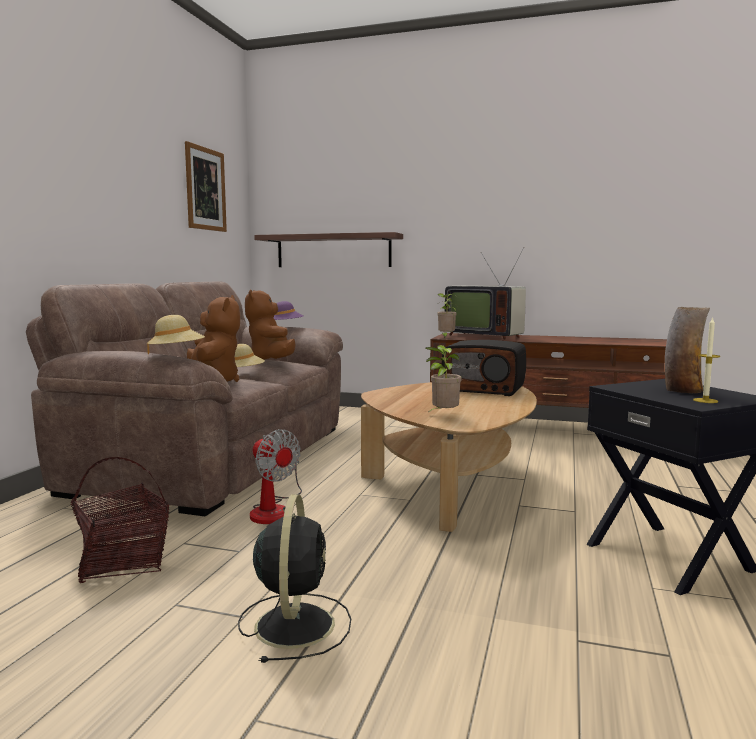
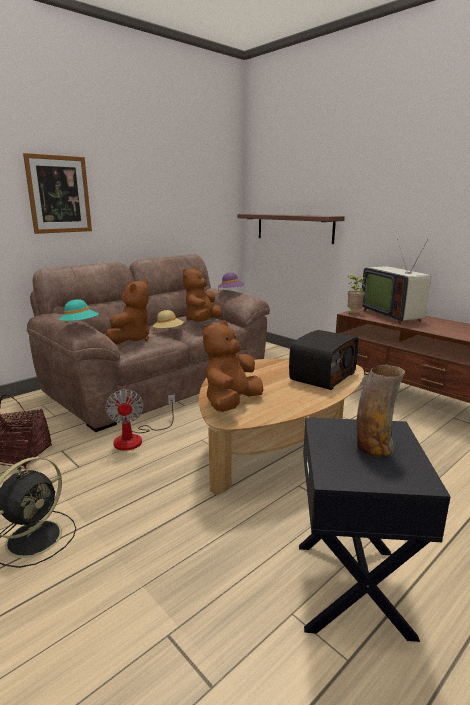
camera: 30 degrees right, 10 degrees up
(177, 354) = (80, 325): beige hat -> turquoise hat
(205, 189) = (194, 182): picture -> picture (59, 194)
(443, 415) = (231, 403): potted plant -> brown plush toy
(484, 389) = (321, 376): radio -> radio turned 105 degrees counterclockwise
(705, 400) = (356, 472): candle -> none

